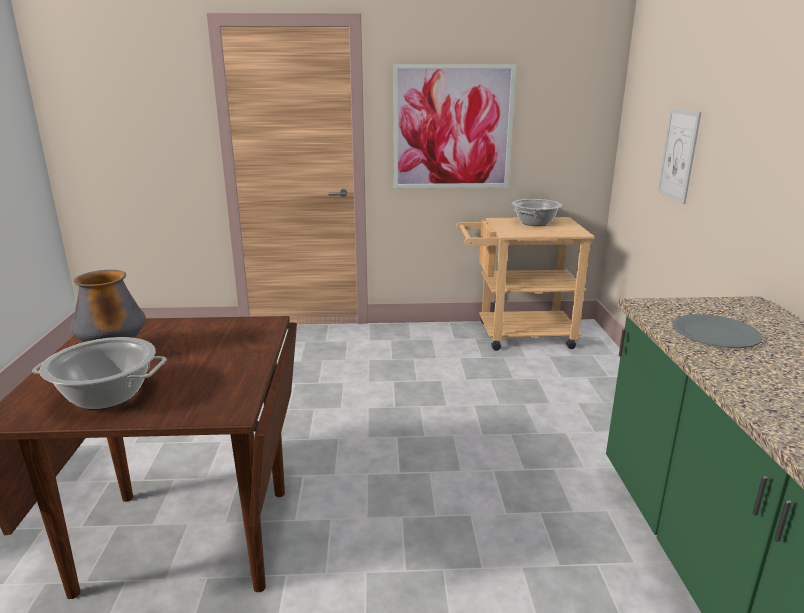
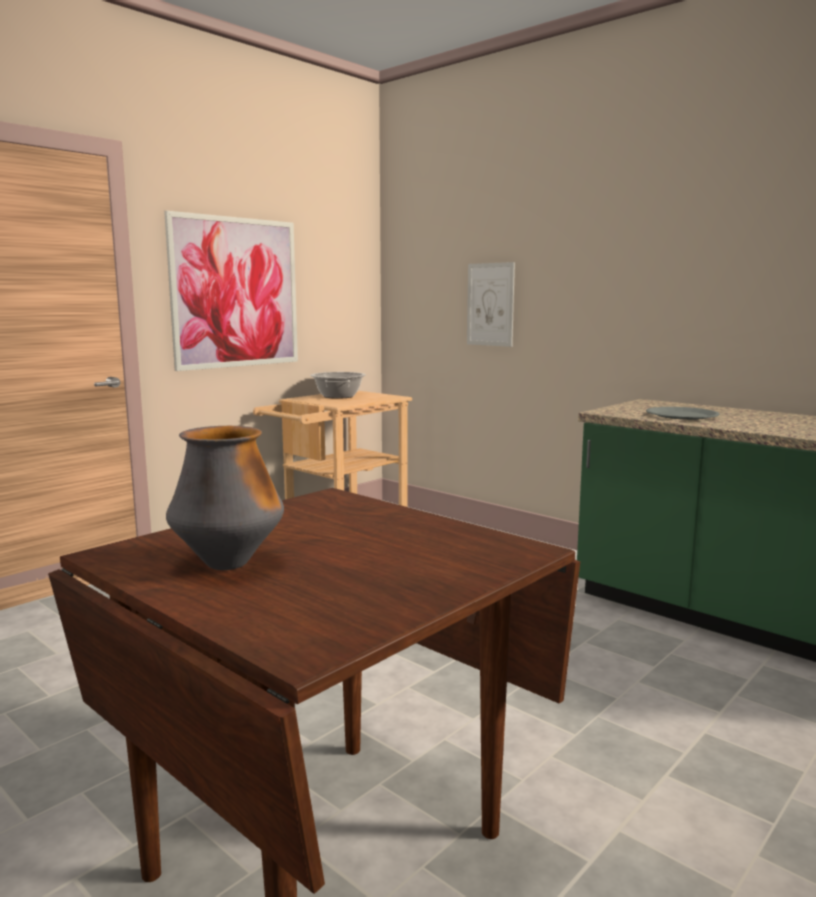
camera: 45 degrees left, 10 degrees down
(107, 395) = (362, 589): cooking pot -> none

